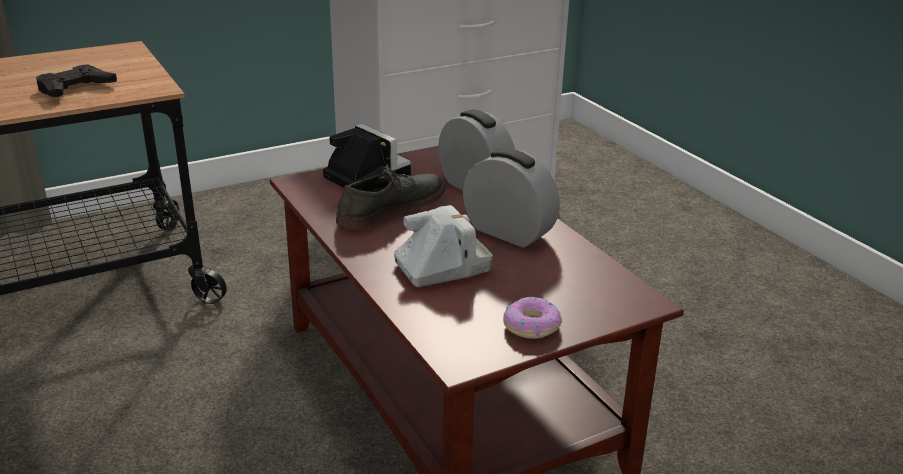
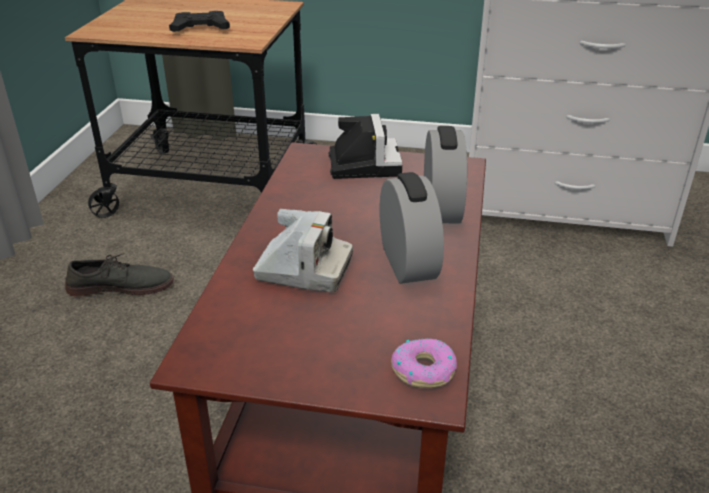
camera: 40 degrees right, 5 degrees up
(391, 207) = (343, 199): grey shoe -> grey shoe (121, 286)
(531, 325) = (294, 362): donut -> donut (423, 370)

